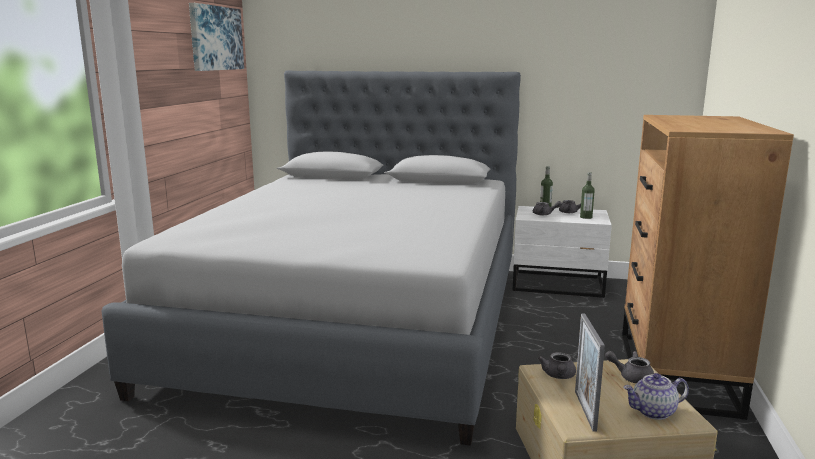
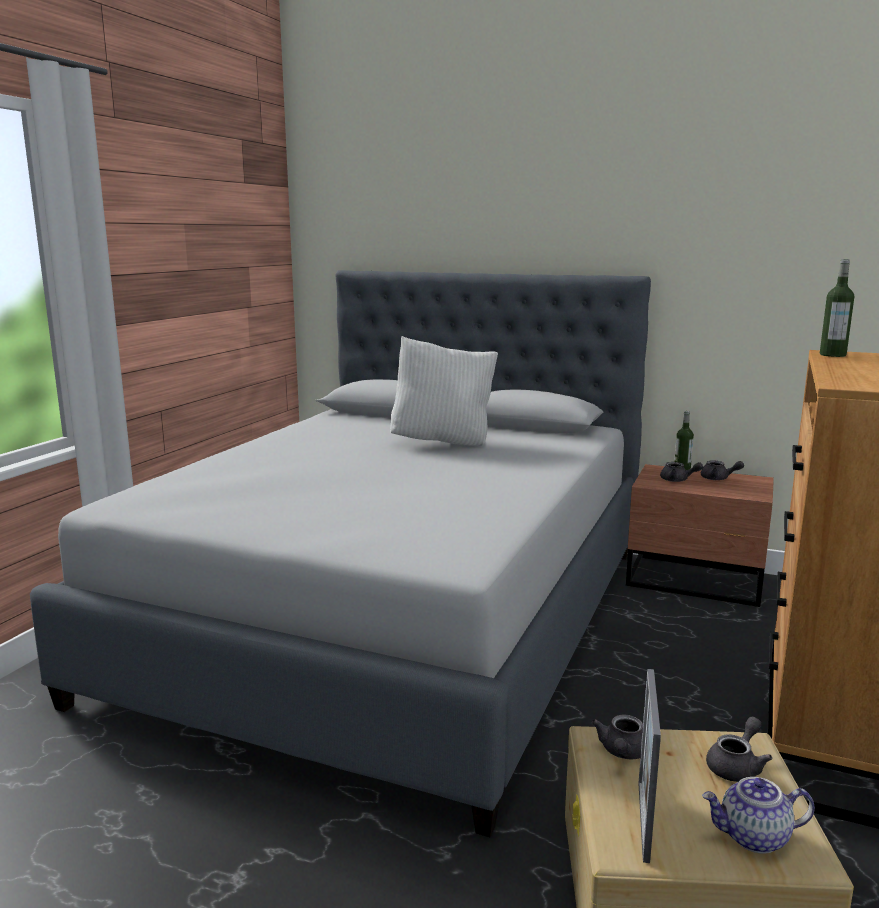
camera: 10 degrees right, 0 degrees up
(215, 38) = (244, 229): picture -> none
(385, 192) = (443, 442): none -> white pillow
(559, 285) = (696, 581): white nightstand -> brown nightstand
(586, 217) = (737, 488): bottle -> bottle (832, 355)
(631, 377) = (736, 766): grey teapot -> grey teapot turned 105 degrees clockwise

